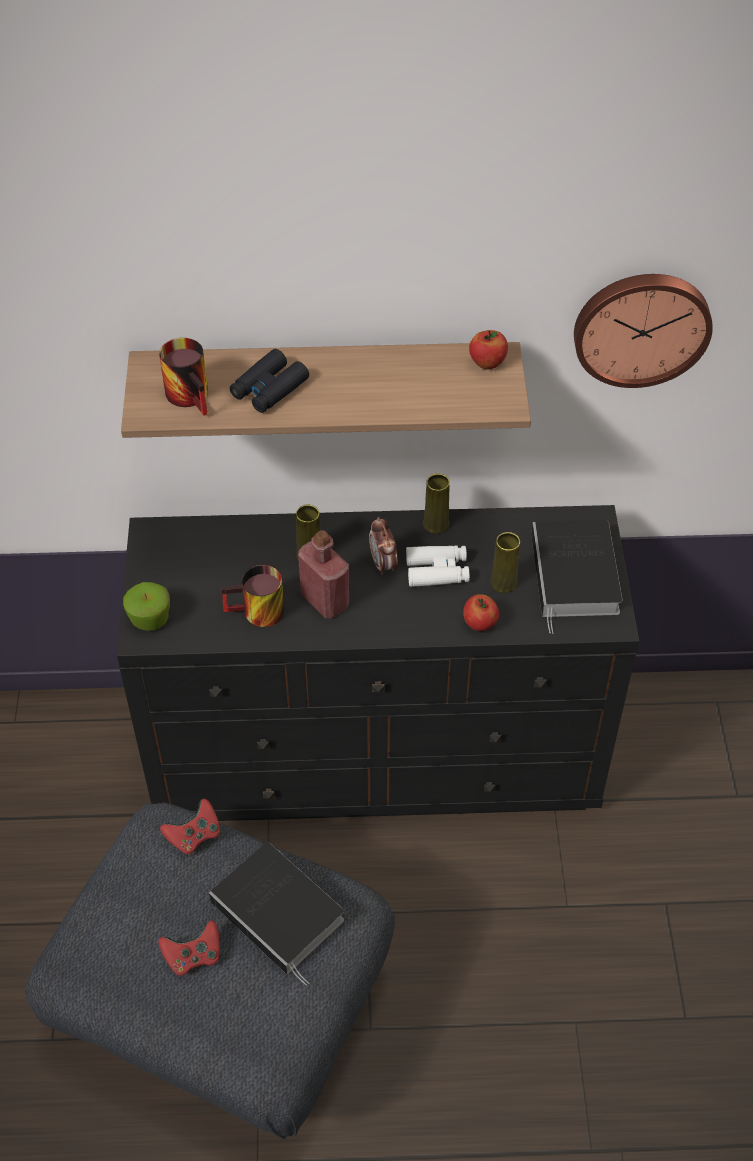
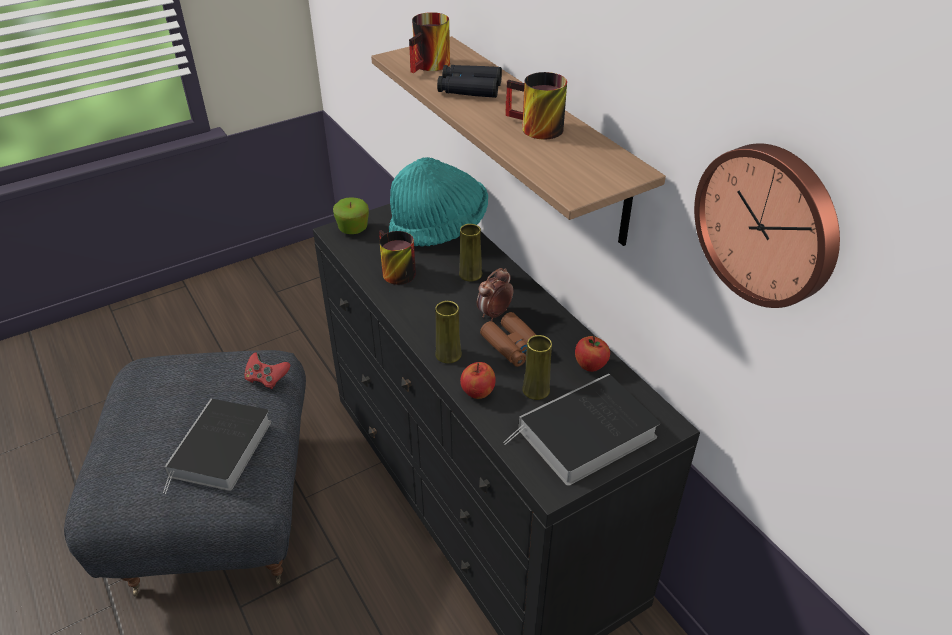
camera: 60 degrees right, 10 degrees down
(193, 956) = (166, 420): red game controller -> none
(211, 546) = (439, 228): none -> turquoise hat
(325, 600) = (432, 298): red bottle -> none
(384, 381) = (533, 129): none -> mug
(436, 524) = (563, 326): yellow vase -> yellow vase (448, 354)
(437, 571) = (513, 346): white binoculars -> brown binoculars
(487, 363) = (615, 167): apple -> apple (590, 366)

